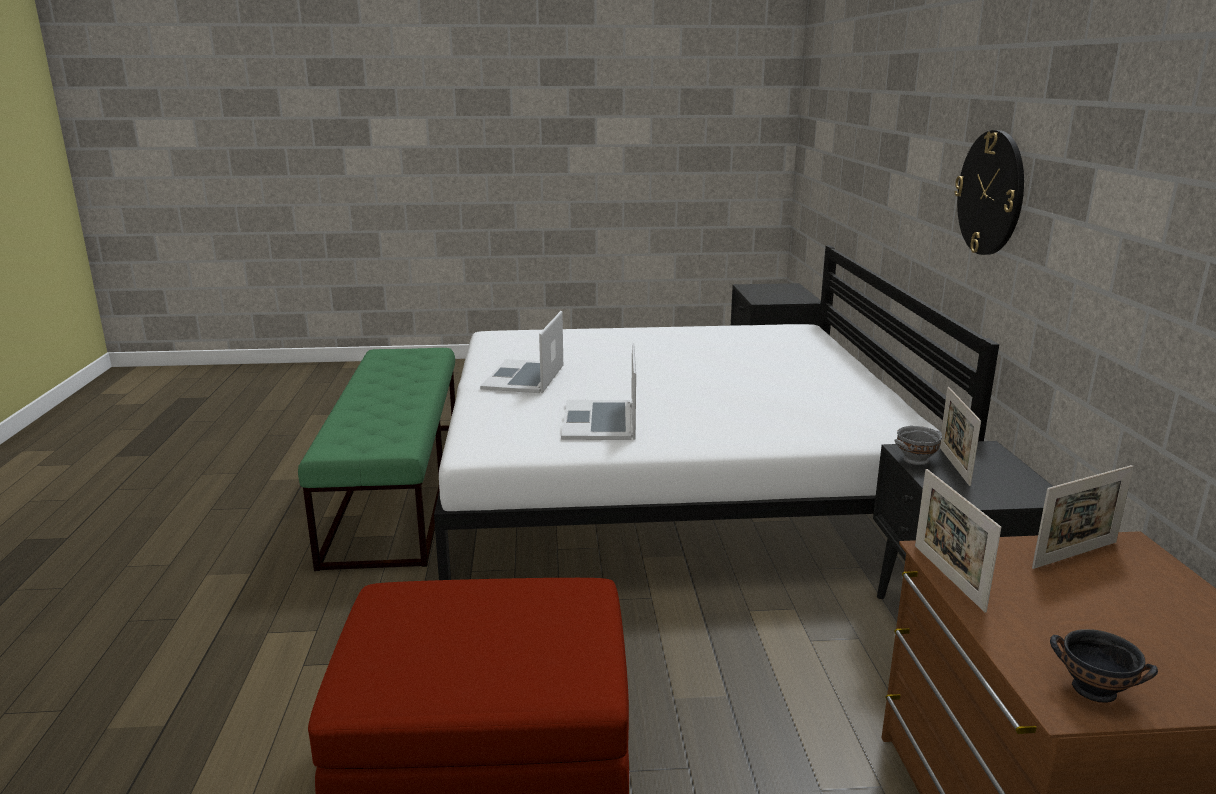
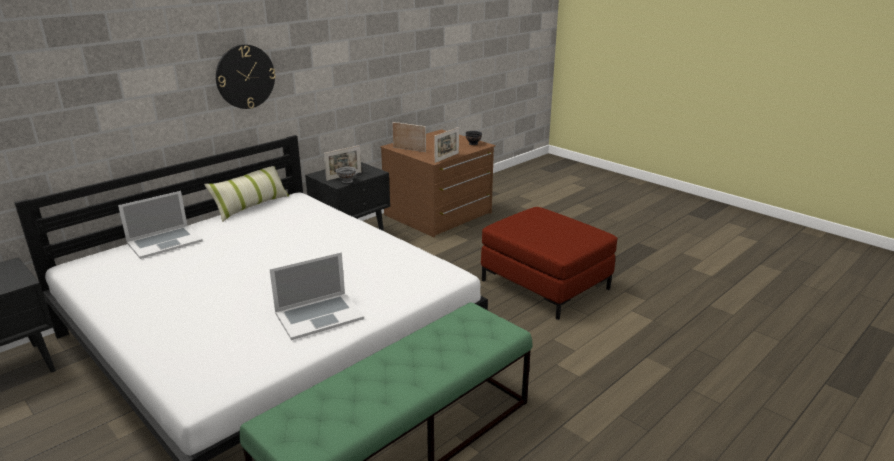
camera: 130 degrees left, 5 degrees up
(600, 421) = (366, 261): laptop -> laptop (164, 242)
(902, 406) = (251, 206): none -> pillow

